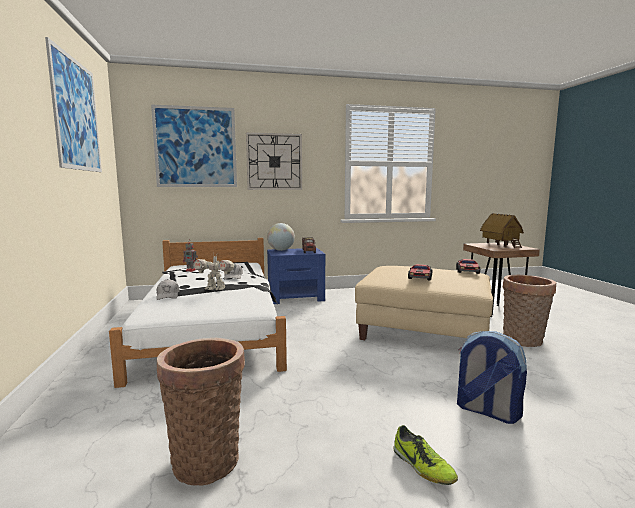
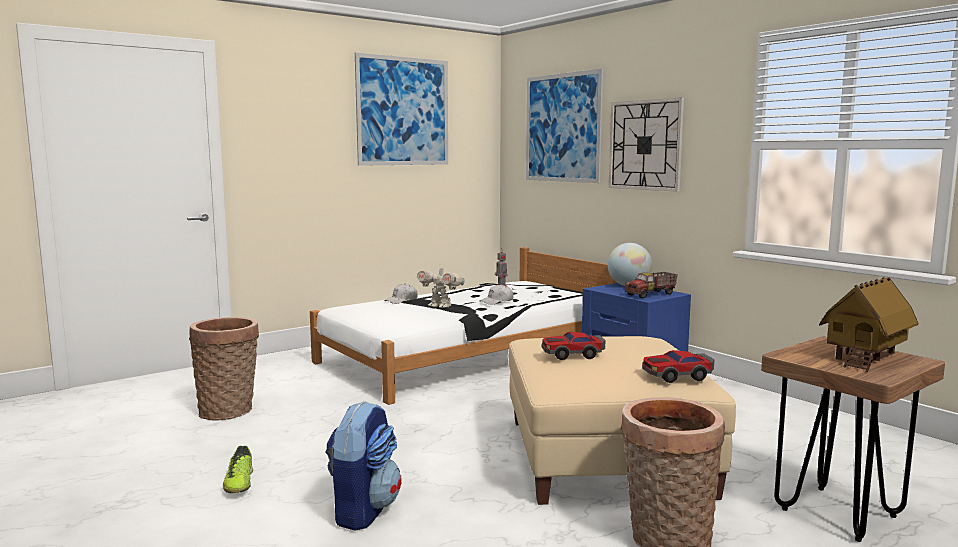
camera: 65 degrees right, 0 degrees up
(215, 289) = (440, 306): toy robot -> toy robot turned 45 degrees counterclockwise
(422, 467) = (239, 483): shoe -> shoe turned 45 degrees counterclockwise

